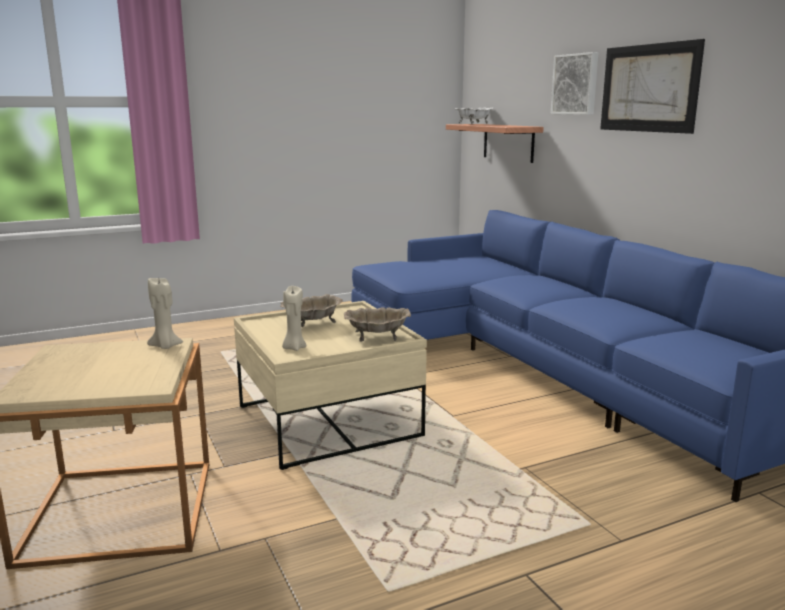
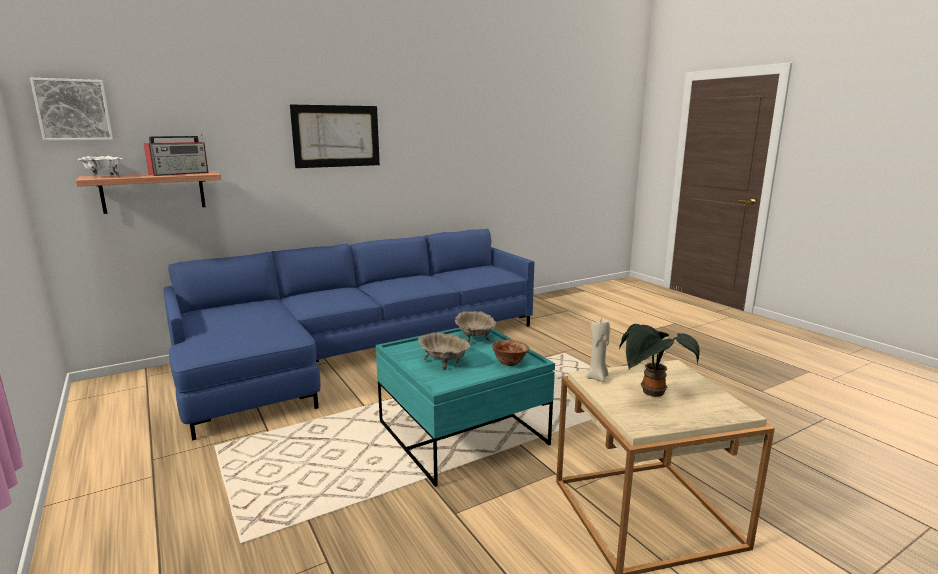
camera: 95 degrees left, 0 degrees up
(103, 363) = (651, 394): none -> potted plant
(294, 348) = (509, 363): beige candle -> bowl
(328, 421) = (461, 433): beige coffee table -> turquoise coffee table
(504, 125) = (180, 173): none -> radio
(576, 84) = (255, 132): picture -> picture (73, 110)

